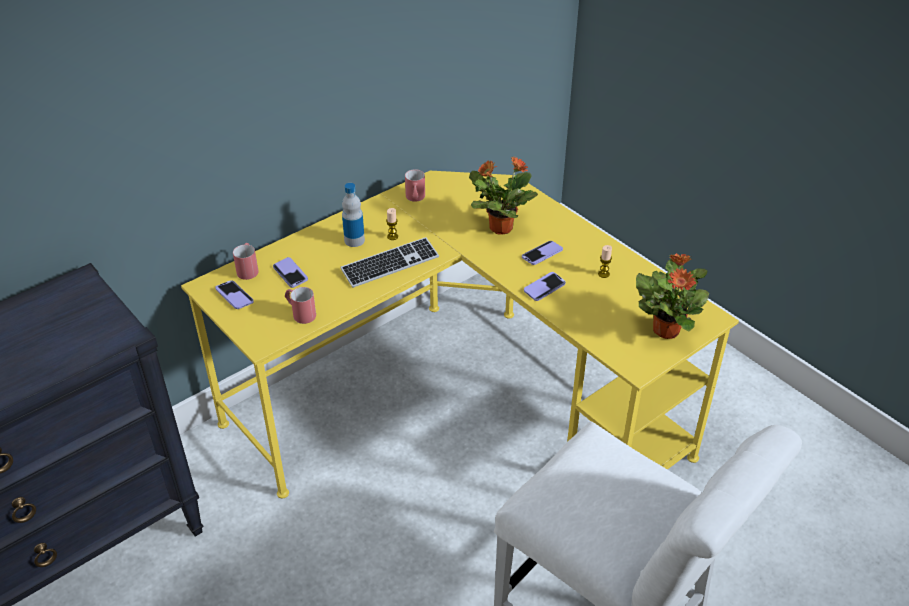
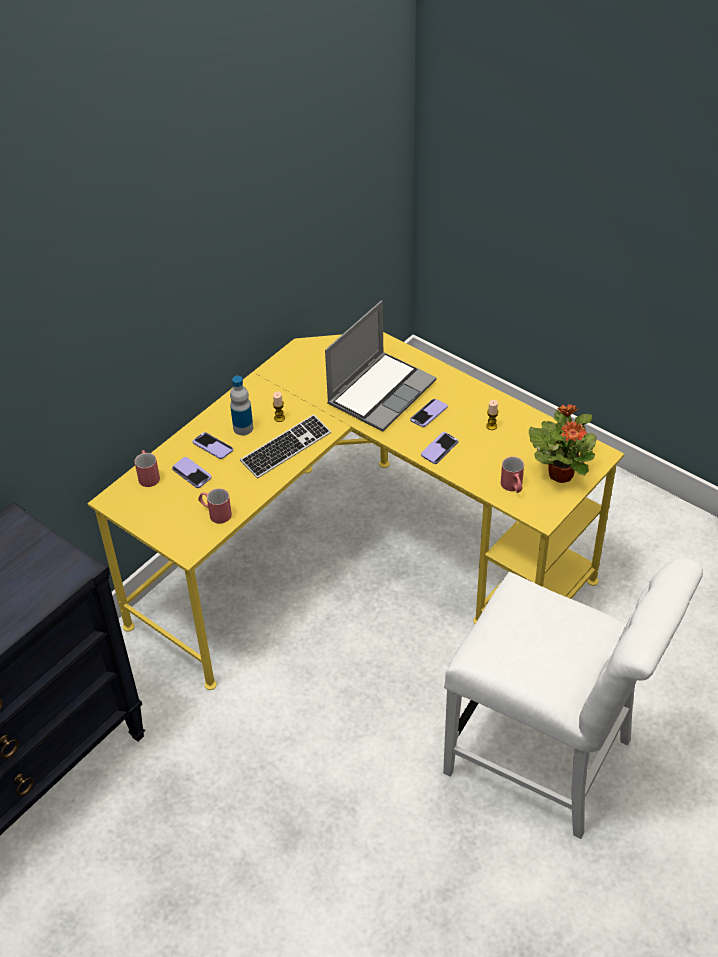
camera: 10 degrees left, 5 degrees up
(234, 296) = (145, 505): phone -> phone (213, 446)
(415, 199) = (289, 373): red mug -> red mug (513, 487)
(500, 227) = (381, 392): potted plant -> laptop

